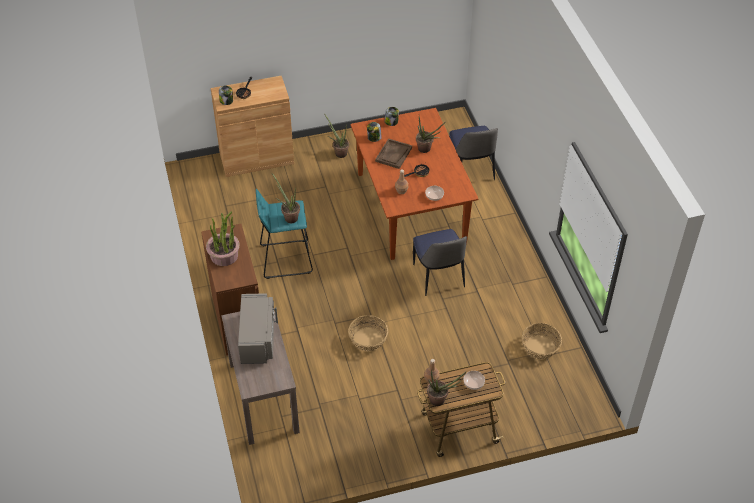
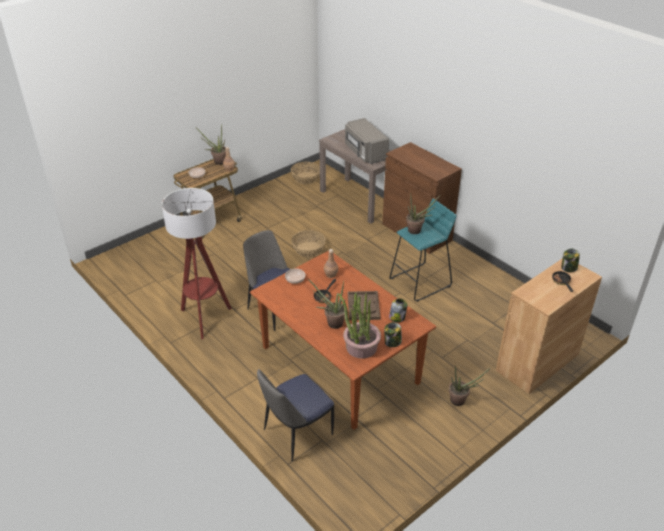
camera: 155 degrees right, 10 degrees down
(224, 255) = (426, 160): potted plant -> potted plant (361, 347)
(471, 170) = (296, 433): chair -> chair turned 90 degrees counterclockwise
(508, 290) = (205, 318): none -> floor lamp
(540, 347) = (162, 285): basket -> basket (306, 178)

